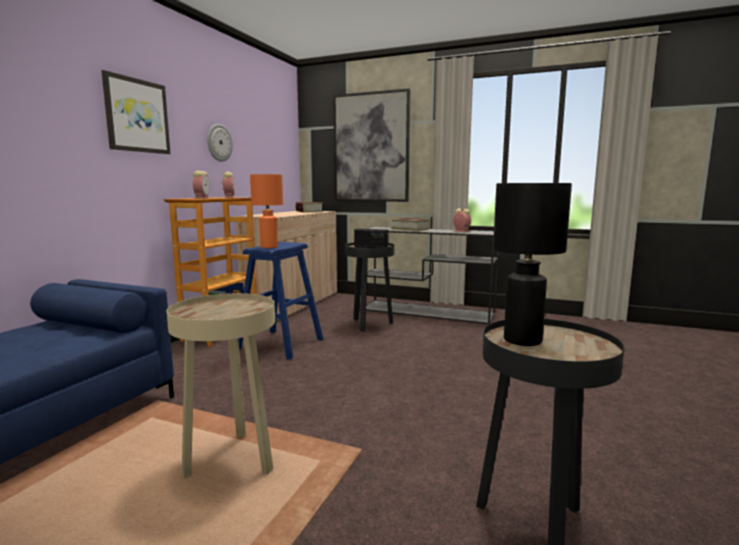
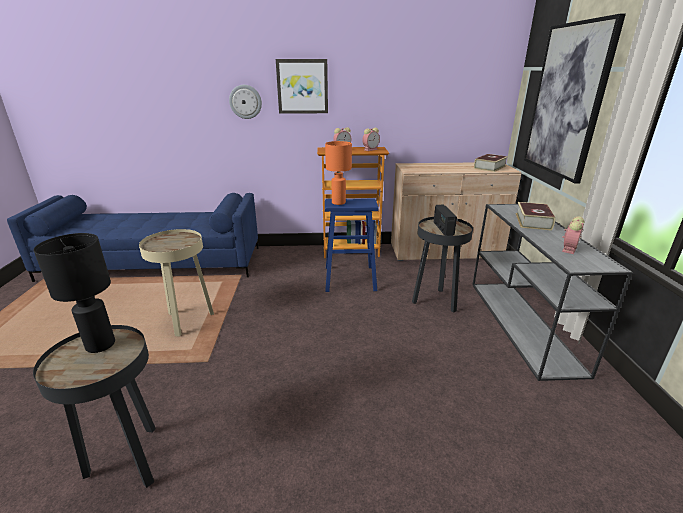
camera: 65 degrees right, 15 degrees up
(219, 142) = (385, 98): wall clock -> wall clock (245, 101)

